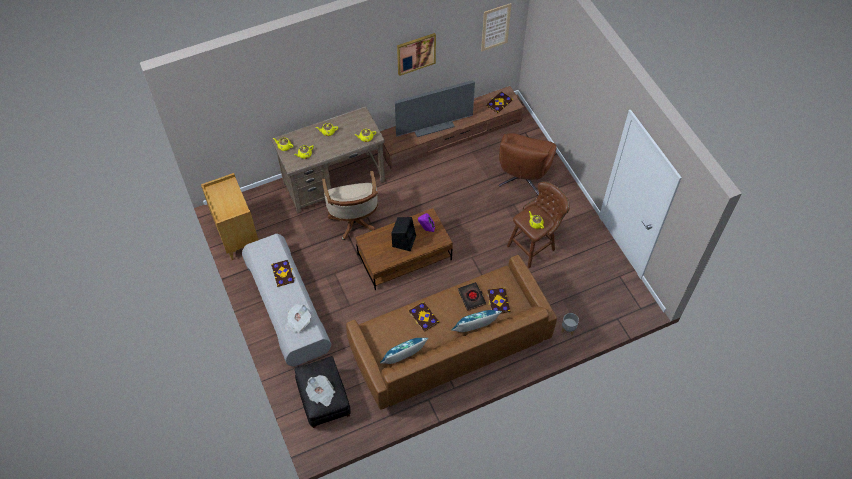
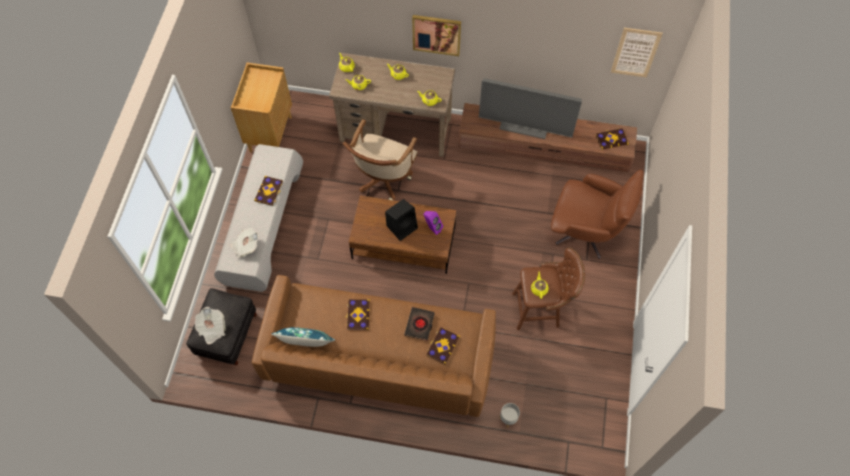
camera: 35 degrees right, 5 degrees up
(416, 53) = (527, 37): picture -> picture (436, 34)
(475, 330) = (396, 360): blue pillow -> none
(523, 176) = (585, 231): brown armchair -> brown armchair turned 120 degrees counterclockwise

